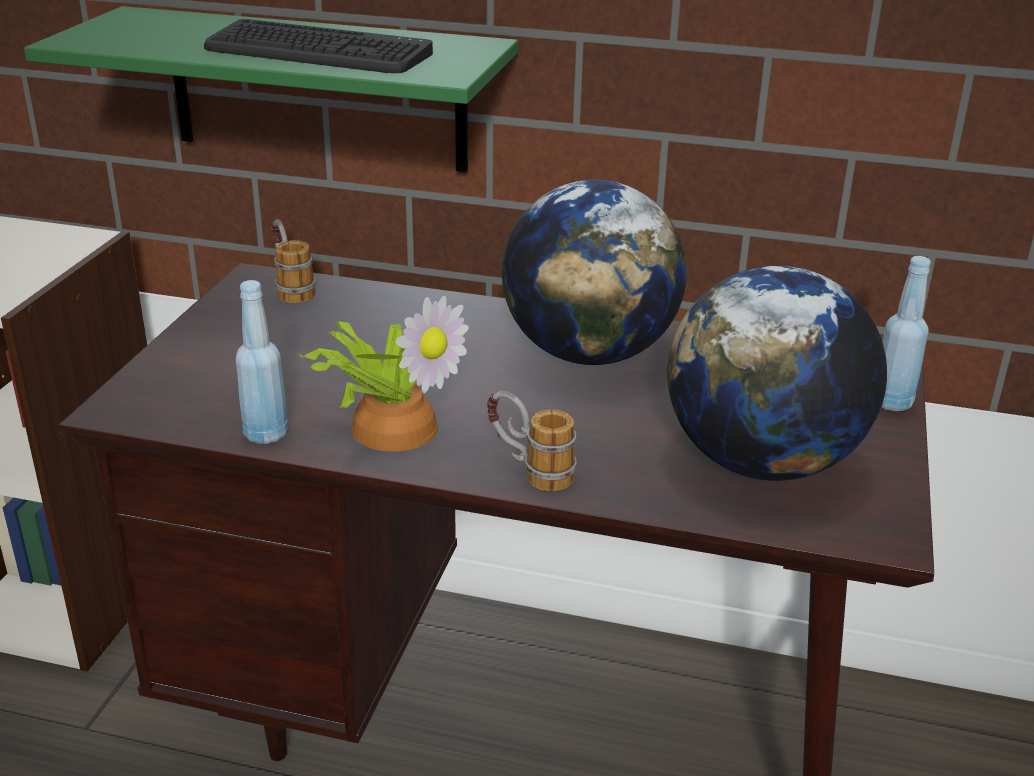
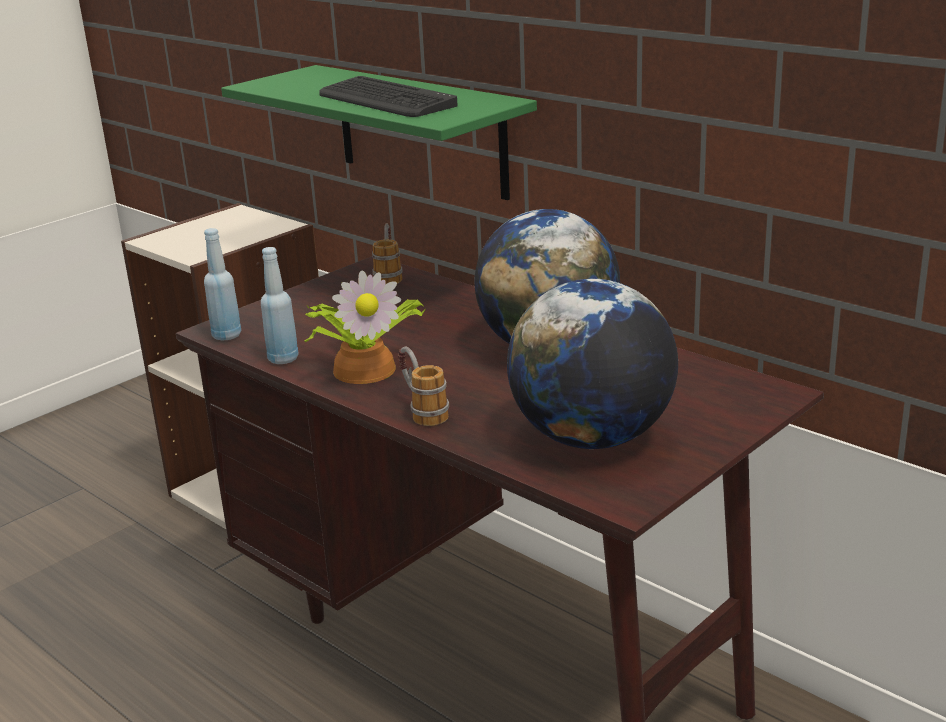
camera: 30 degrees right, 5 degrees down
(891, 402) = (748, 420): blue bottle -> blue bottle (227, 335)

